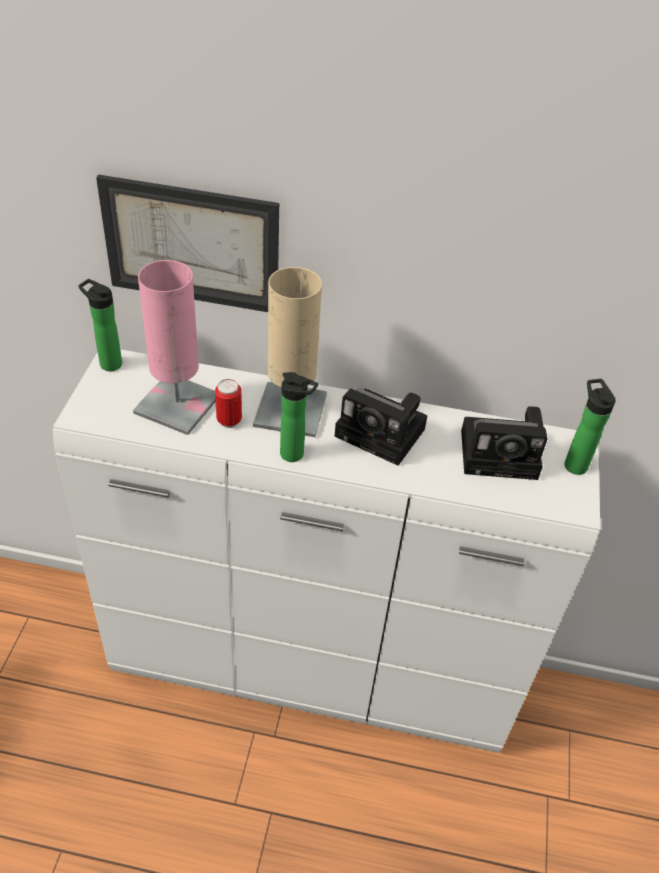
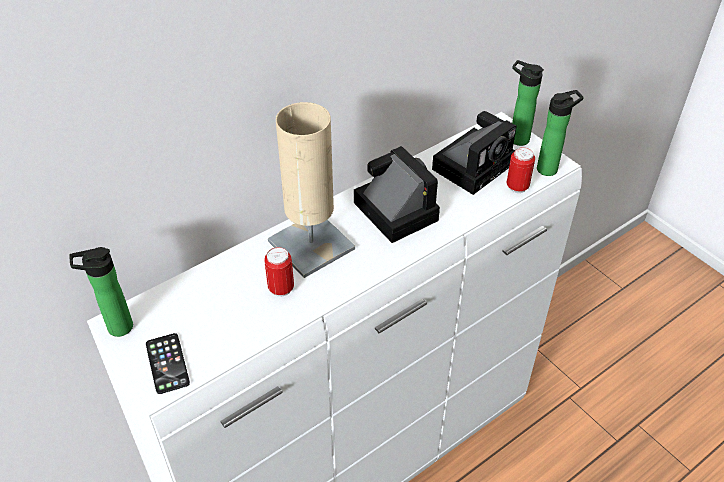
camera: 45 degrees left, 0 degrees up
(102, 407) = (167, 363): none -> phone
(177, 404) = (224, 310): pink table lamp -> none
(191, 245) = (155, 153): picture -> none
(295, 455) = (361, 272): bottle -> bottle (550, 168)
(383, 434) = (392, 210): camera -> camera turned 105 degrees counterclockwise
(511, 498) = (517, 187): none -> can

